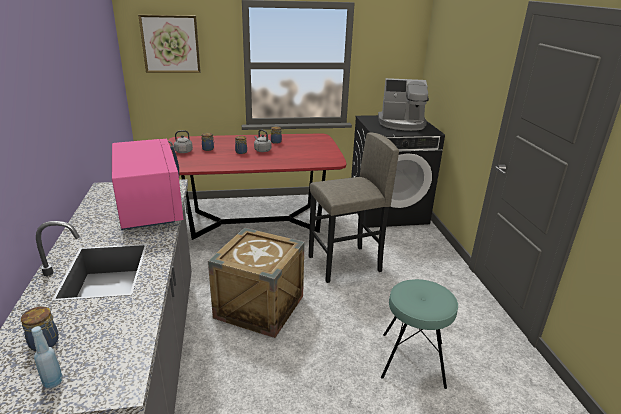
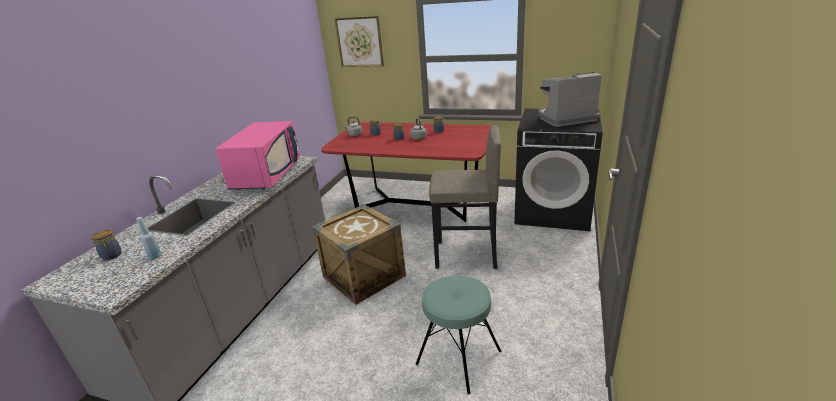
camera: 30 degrees right, 0 degrees up
(53, 382) = (89, 280): blue bottle -> blue bottle (155, 256)
(402, 124) = (565, 118): coffee machine -> coffee machine turned 135 degrees clockwise

